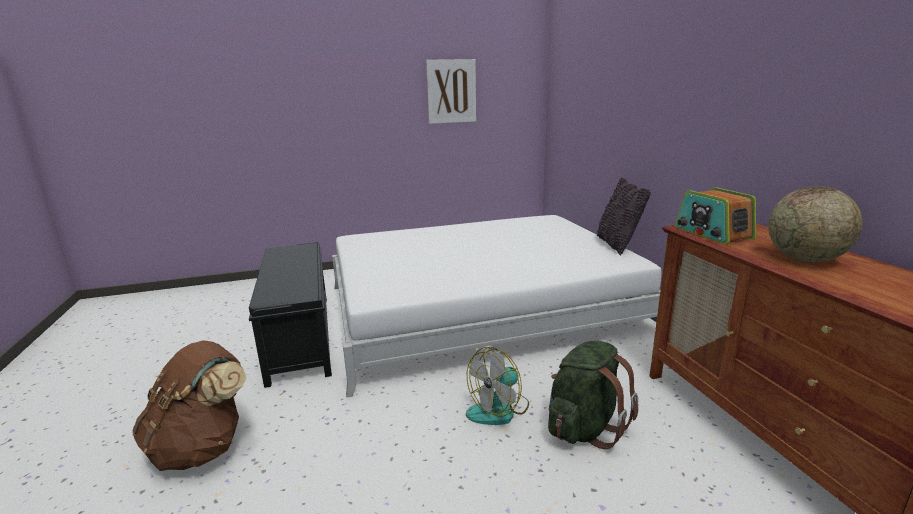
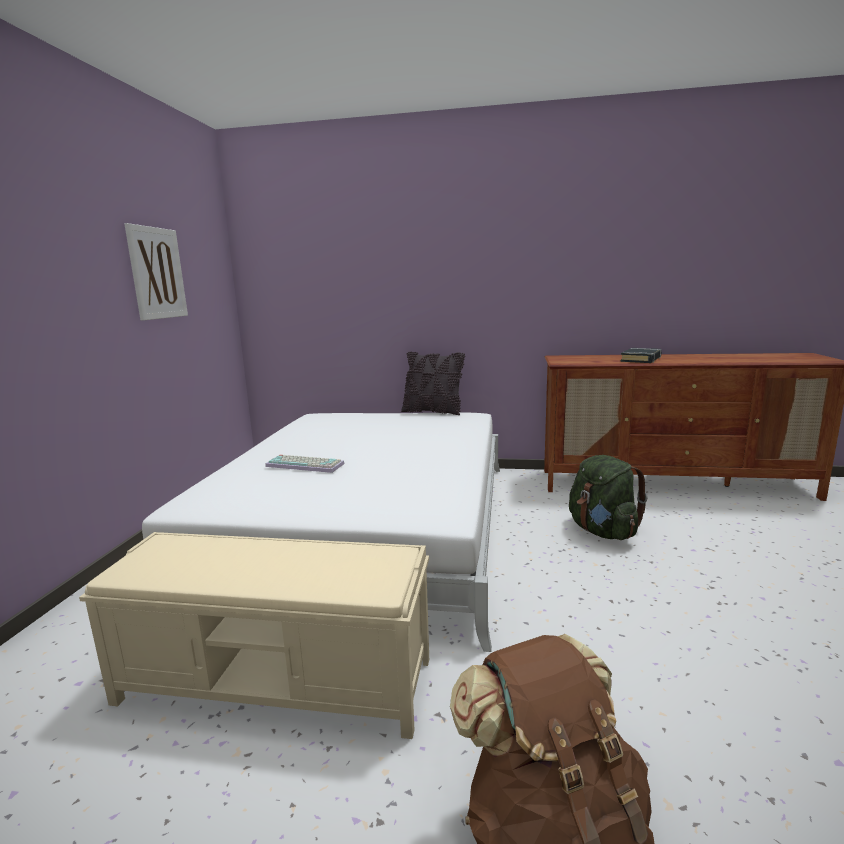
camera: 65 degrees left, 5 degrees down
(300, 337) = (278, 681): black bench -> beige bench
(433, 242) = (306, 464): none -> keyboard
(499, 409) = (563, 560): fan -> none
(712, 233) = (578, 361): radio -> none
(805, 259) = (641, 359): globe -> black book

